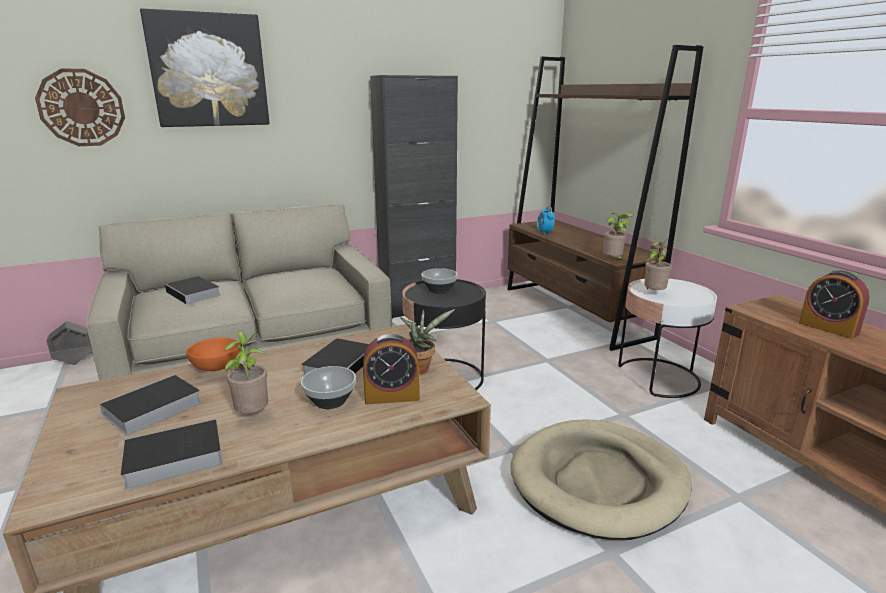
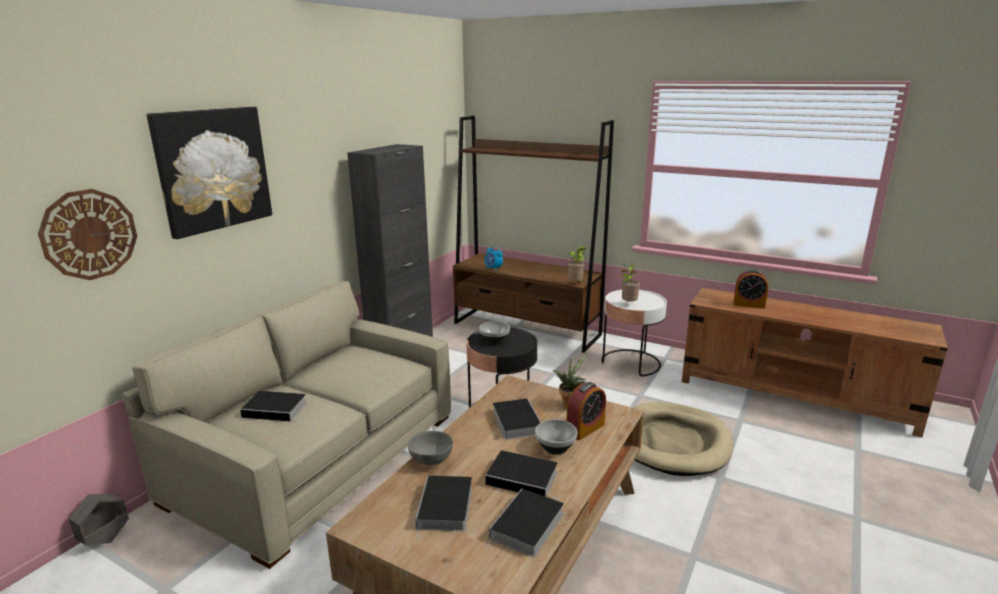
camera: 35 degrees left, 0 degrees up
(215, 367) = (430, 460): orange bowl -> grey bowl
(253, 415) = (524, 478): potted plant -> book

